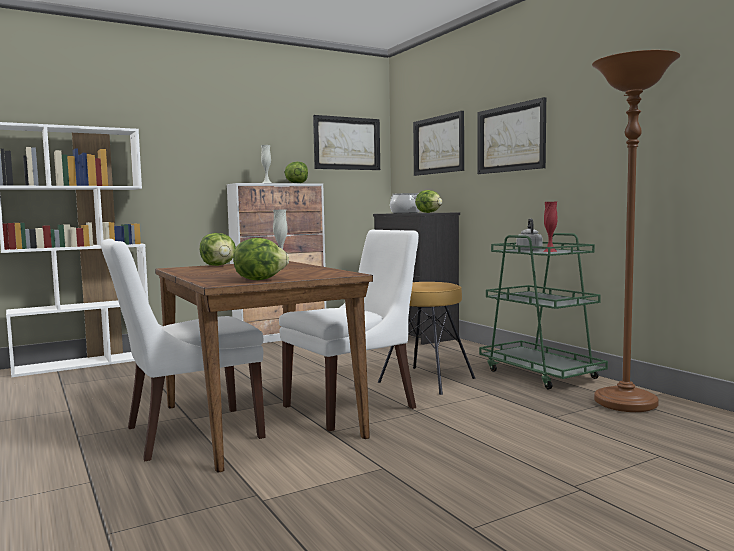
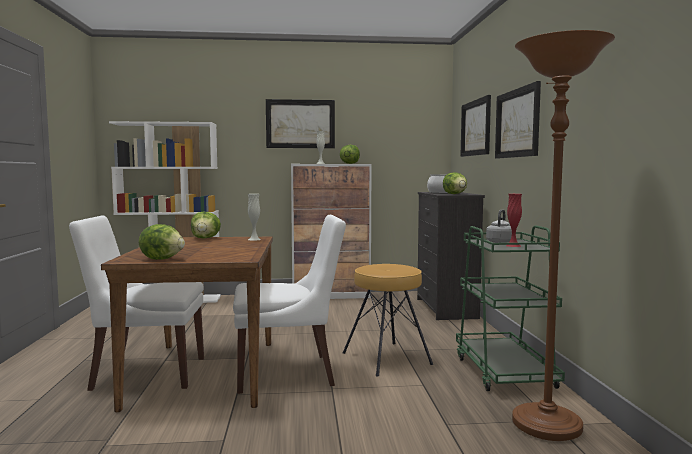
camera: 25 degrees right, 0 degrees up
(347, 143) = (405, 126): picture -> picture (300, 124)

